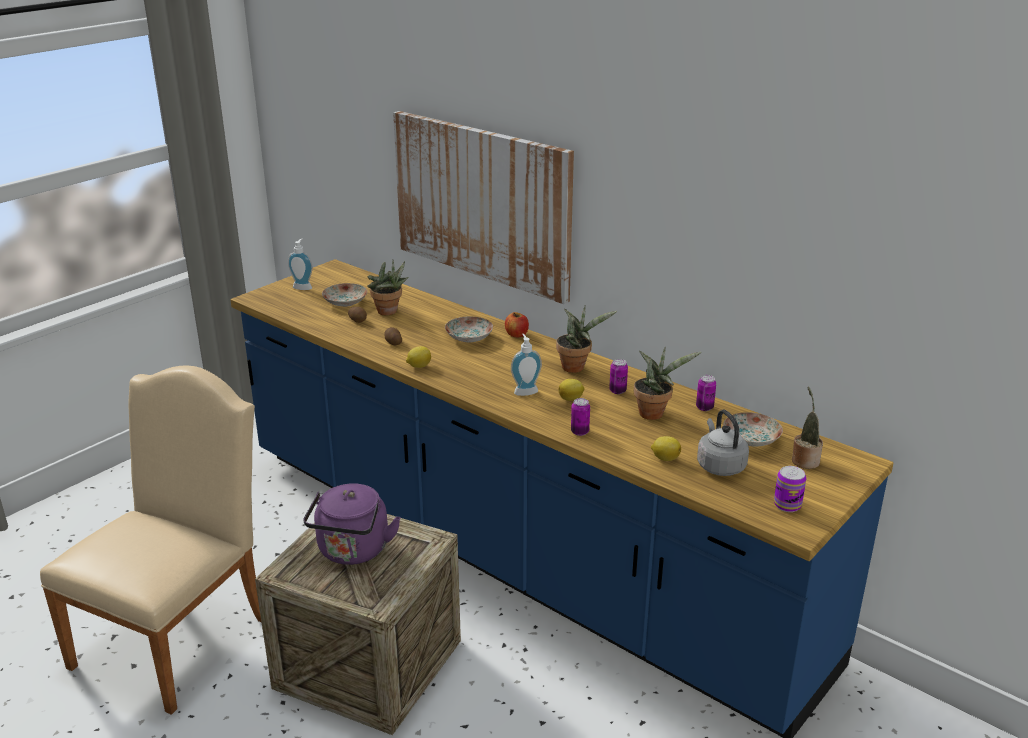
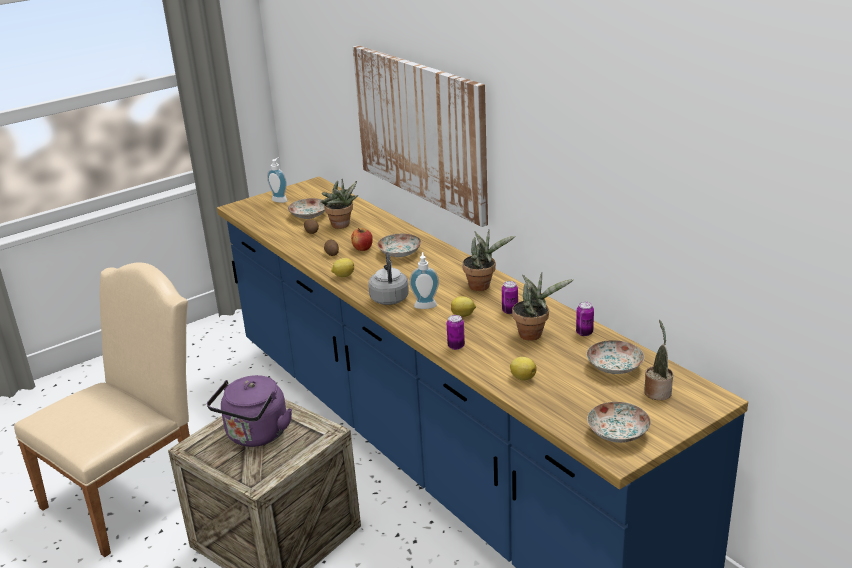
camera: 15 degrees right, 0 degrees up
(516, 334) = (443, 252): apple -> apple (362, 248)
(719, 465) = (571, 389): grey kettle -> grey kettle (389, 298)
(787, 505) = (618, 433): can -> plate

